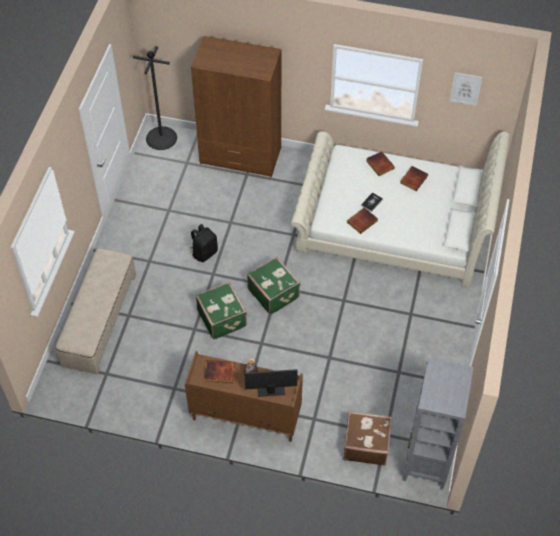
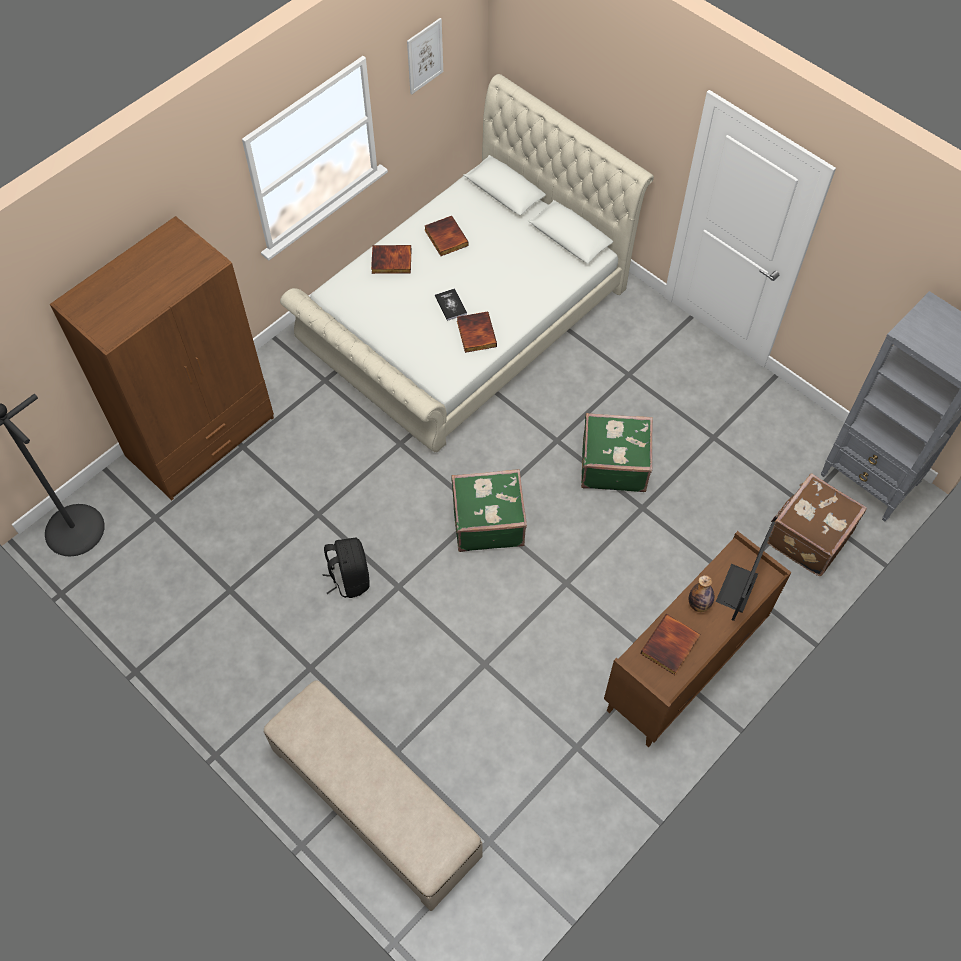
camera: 60 degrees left, 5 degrees up
(222, 318) = (488, 613): green suitcase -> green suitcase (613, 464)

